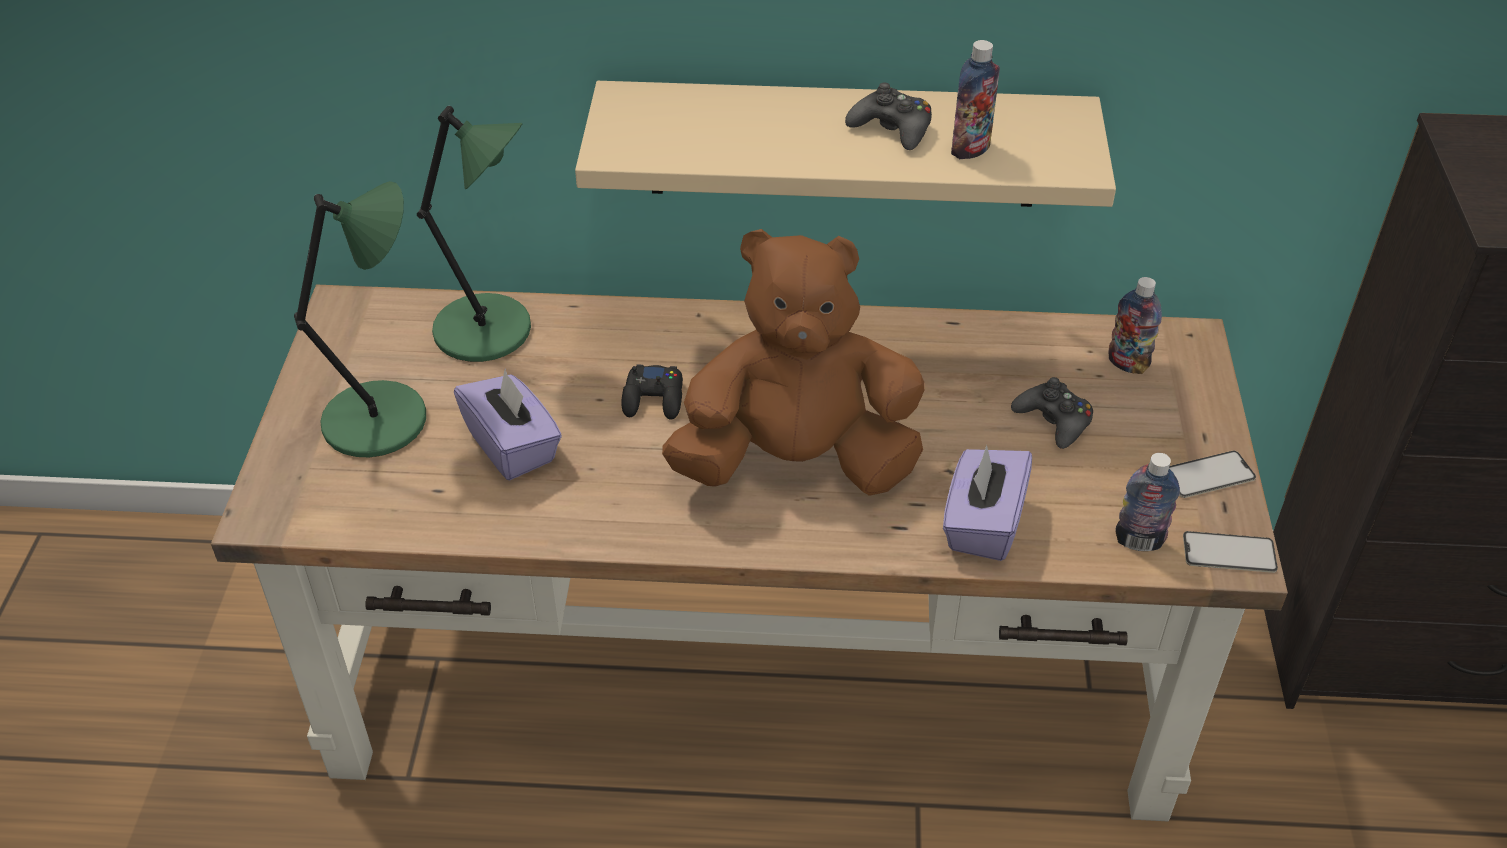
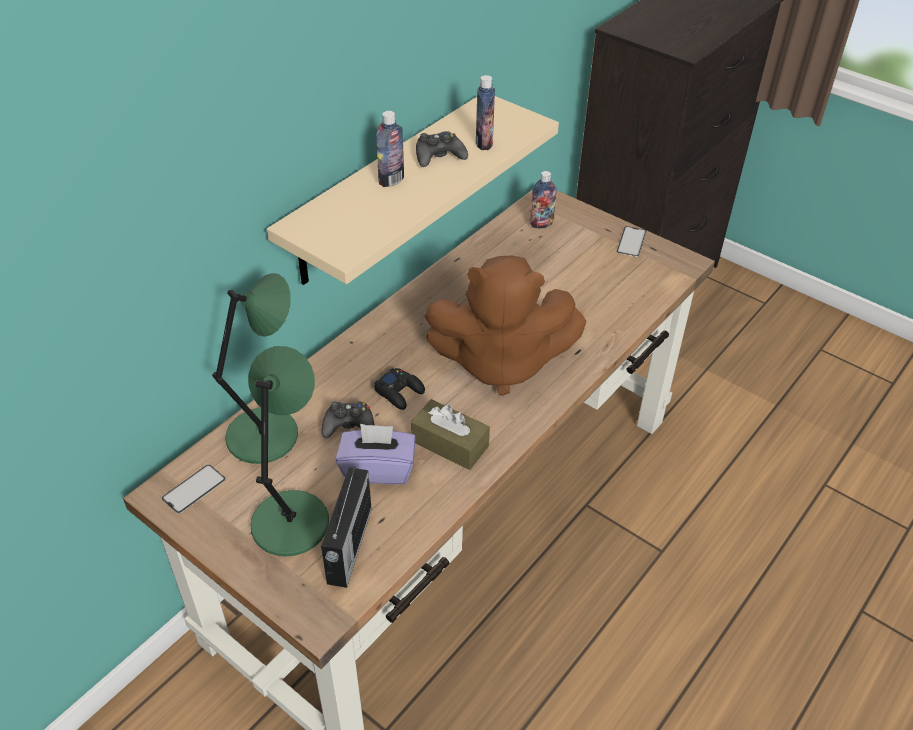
camera: 55 degrees left, 0 degrees up
(377, 485) = (349, 547): none -> radio
(608, 487) = (450, 444): none -> brown tissue box
(797, 462) = (500, 363): brown plush toy -> brown plush toy turned 120 degrees counterclockwise
(982, 524) = (600, 324): purple tissue box -> none
(1054, 420) = (555, 265): black game controller -> black game controller (349, 425)
(1139, 541) = (652, 283): bottle -> bottle (391, 180)
(1229, 552) = (680, 263): phone -> phone (194, 489)

